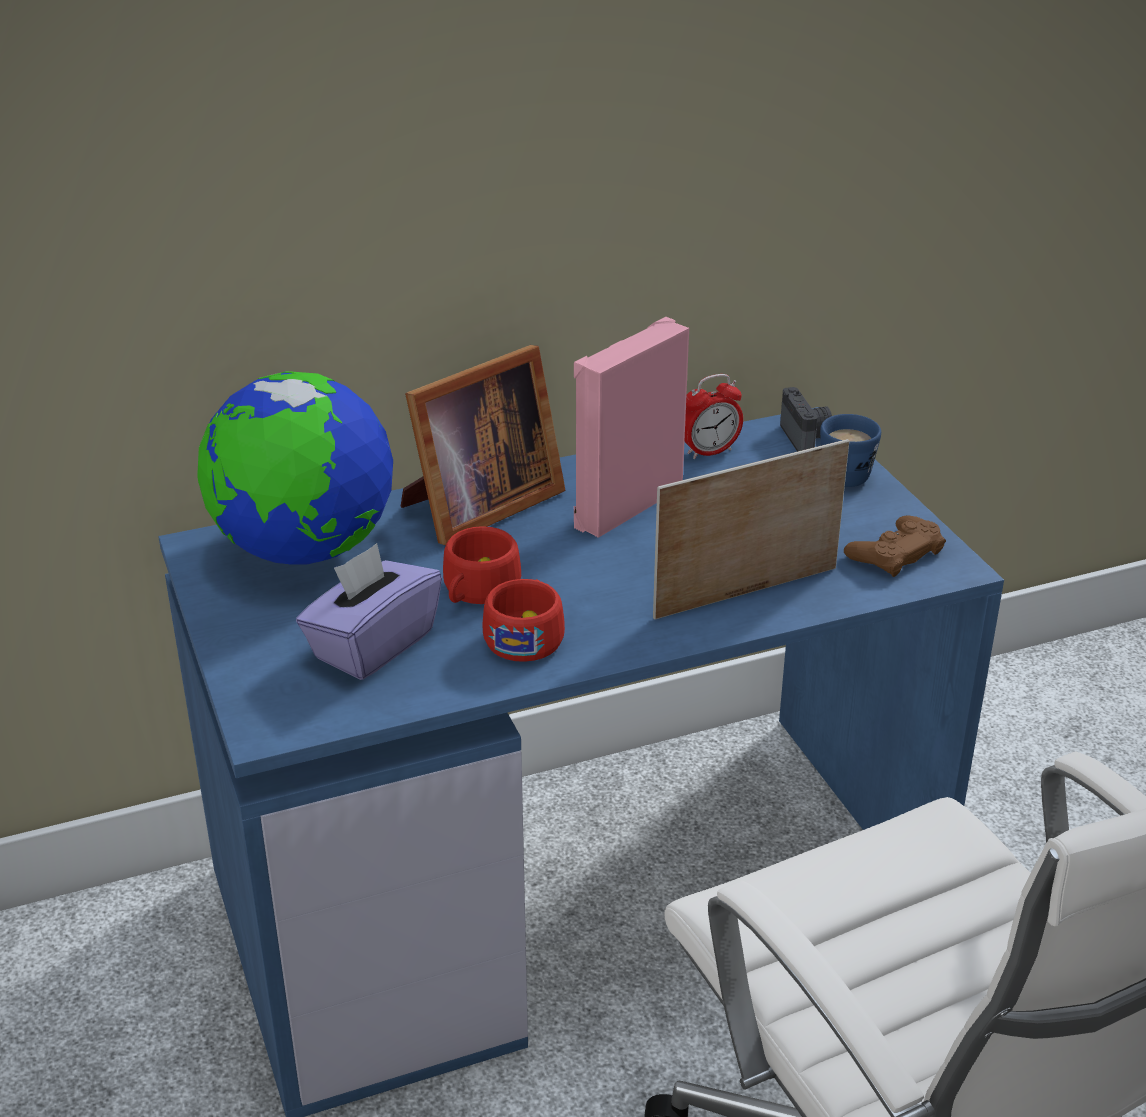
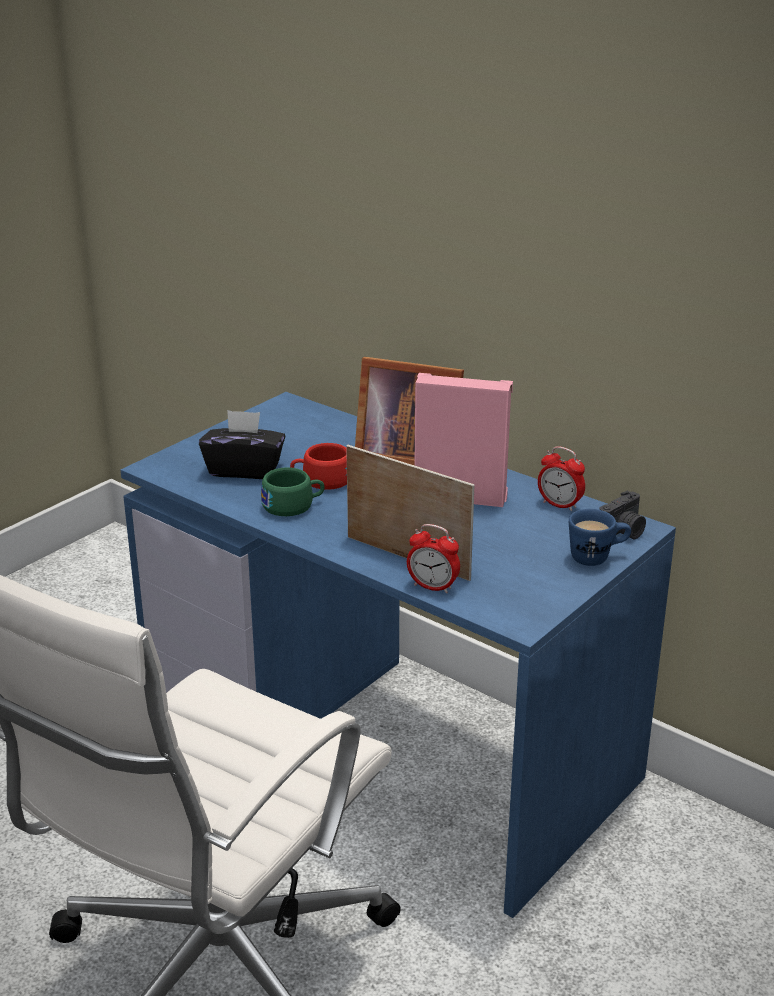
camera: 60 degrees right, 5 degrees down
(304, 550) = (310, 427): globe -> none
(372, 645) = (244, 469): purple tissue box -> black tissue box
(526, 636) = (293, 506): red cup -> green cup
(830, 598) = (433, 587): none -> alarm clock
(895, 553) = (513, 598): brown game controller -> none

